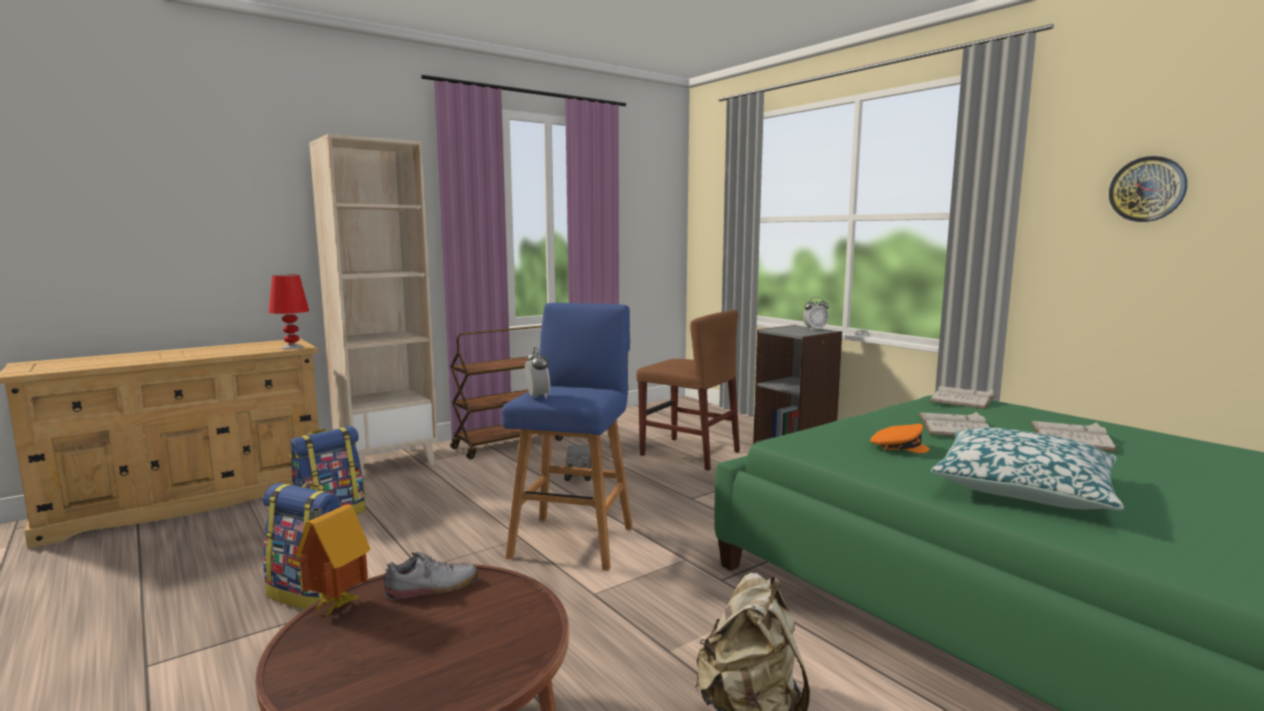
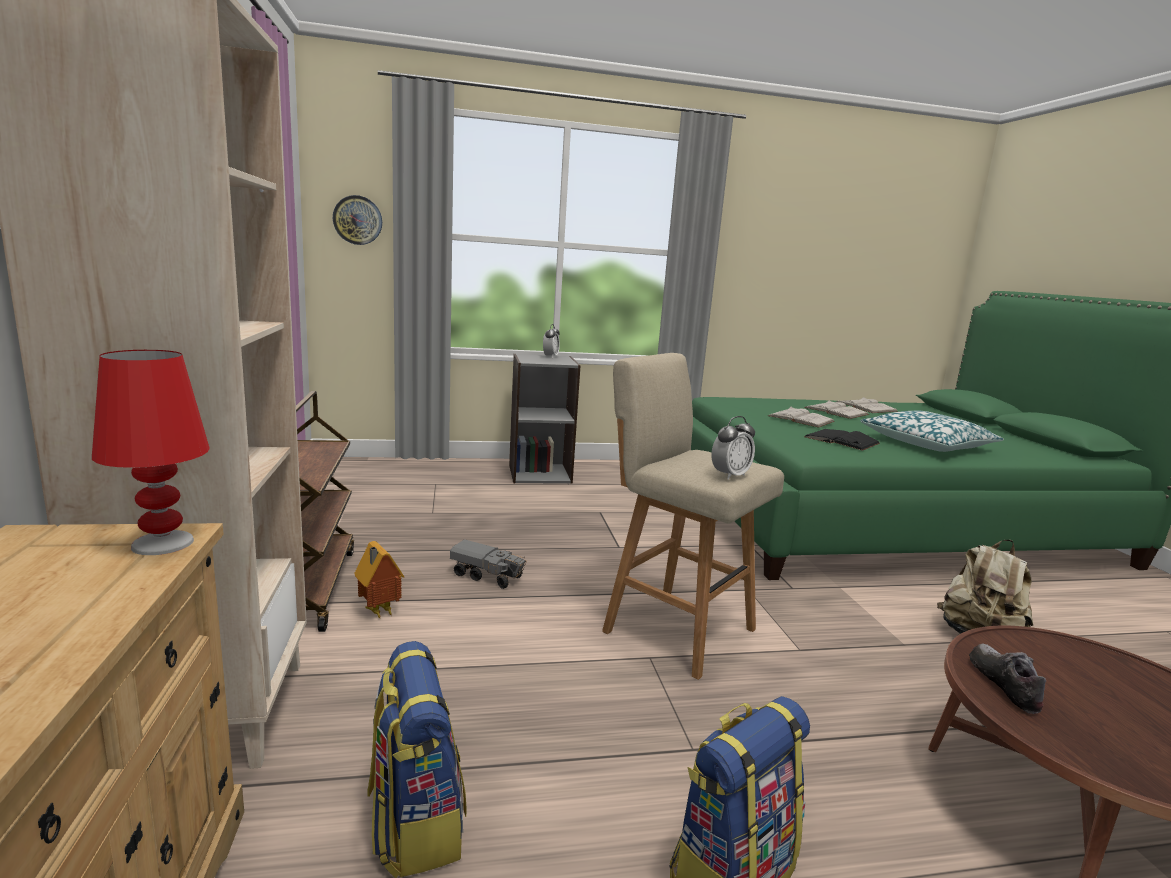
camera: 65 degrees left, 5 degrees up
(335, 604) = (1068, 750): toy house -> toy house (378, 612)
(537, 397) = (730, 475): alarm clock -> alarm clock turned 135 degrees clockwise
(574, 540) = (675, 628): blue stool -> beige stool
(689, 453) = (501, 511): brown chair -> none
(897, 447) = (841, 440): orange cap -> black book
(963, 398) = (733, 399): white book -> white book (865, 407)
(1147, 189) = (782, 246): wall clock -> wall clock (358, 220)

